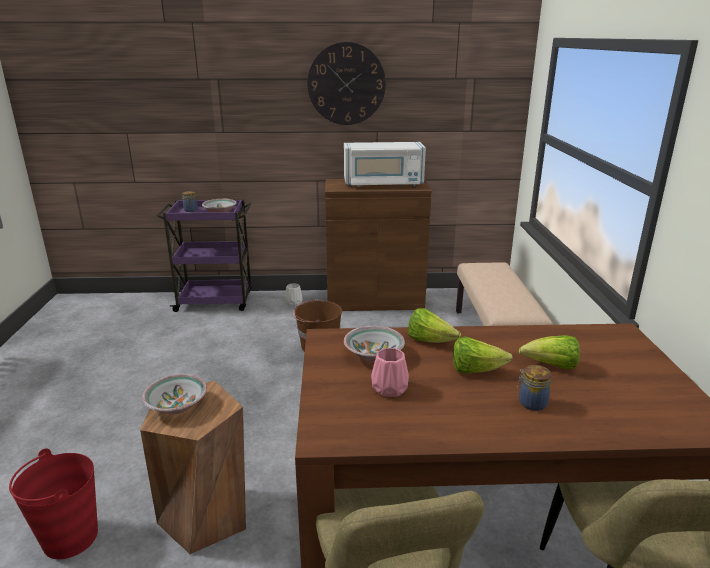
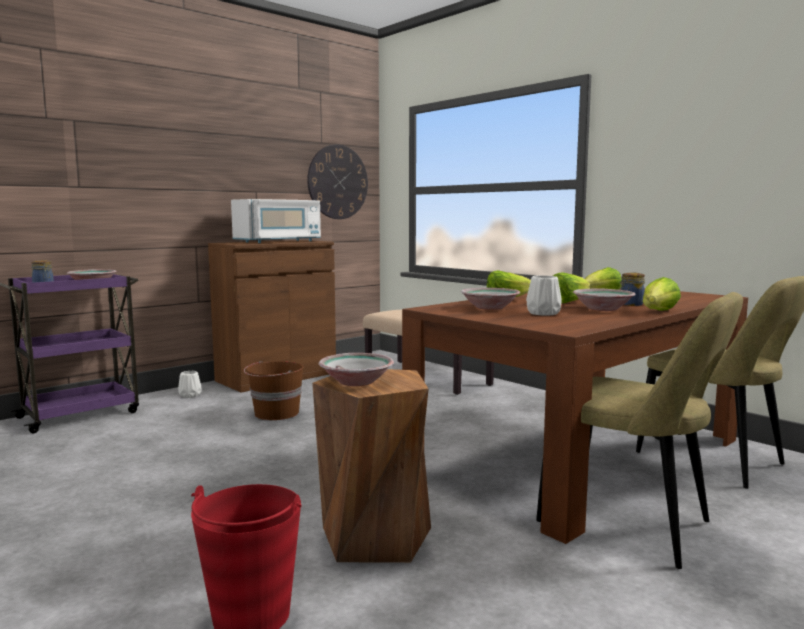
camera: 40 degrees left, 15 degrees down
(346, 84) = (224, 139): wall clock -> wall clock (338, 182)
(390, 389) = (544, 313): pink vase -> white vase
(471, 403) = (603, 309): none -> bowl
(513, 438) = (658, 312): none -> lettuce

